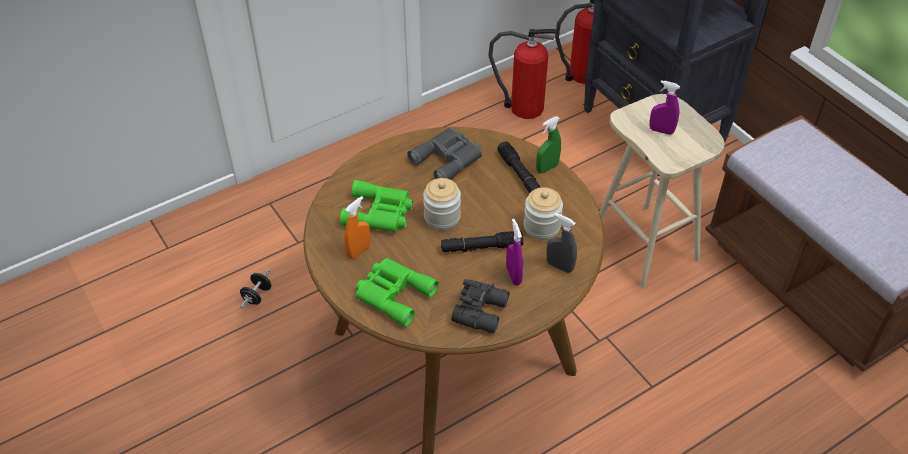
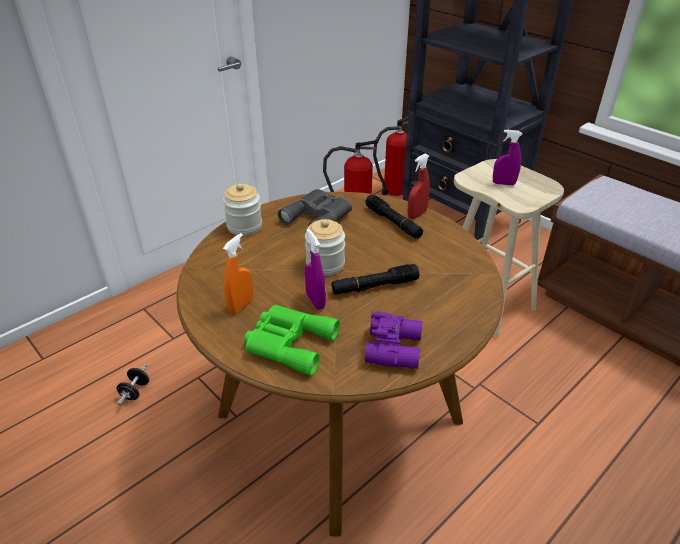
camera: 10 degrees left, 10 degrees down
(380, 213) = (258, 268): green binoculars -> none
(482, 311) = (395, 348): black binoculars -> purple binoculars
(513, 276) = (418, 309): purple spray bottle -> purple spray bottle (315, 301)
(541, 227) = (430, 262): jar -> jar (244, 226)
(547, 168) = (417, 214): green spray bottle -> red spray bottle
(559, 266) = (463, 294): grey spray bottle -> none

